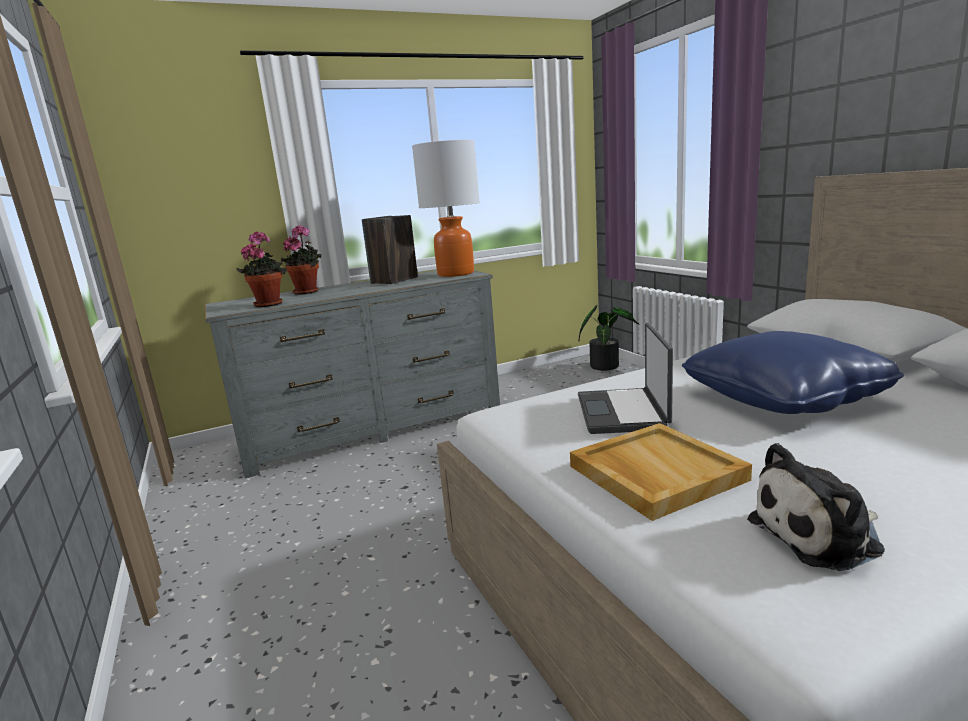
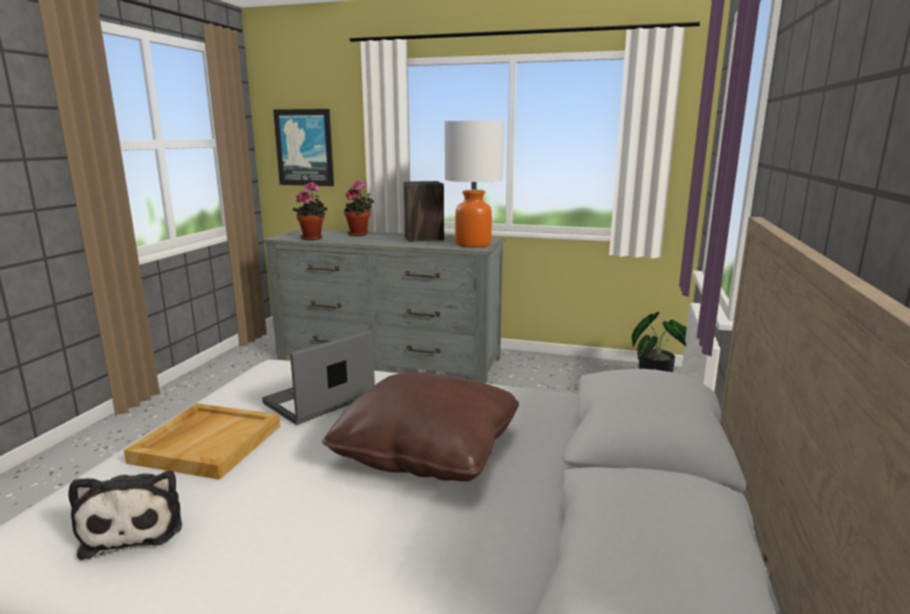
camera: 40 degrees right, 0 degrees up
(177, 198) = (304, 148): none -> picture
(783, 399) = (427, 450): blue pillow -> brown pillow
(820, 535) = (135, 526): plush toy -> plush toy turned 135 degrees counterclockwise

